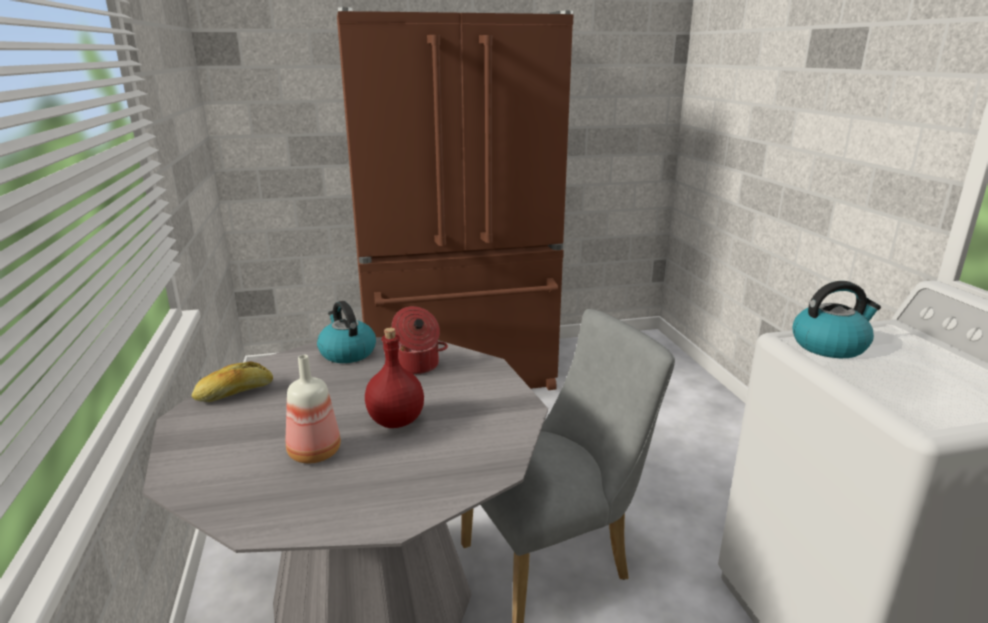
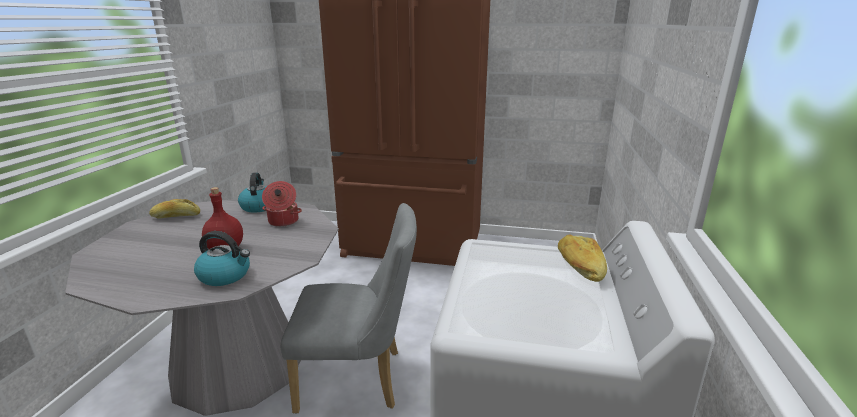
camera: 25 degrees right, 0 degrees up
(313, 453) = (163, 256): bottle -> none
(829, 346) = (499, 257): kettle -> kettle (225, 275)
(908, 339) = (579, 267): none -> bread

